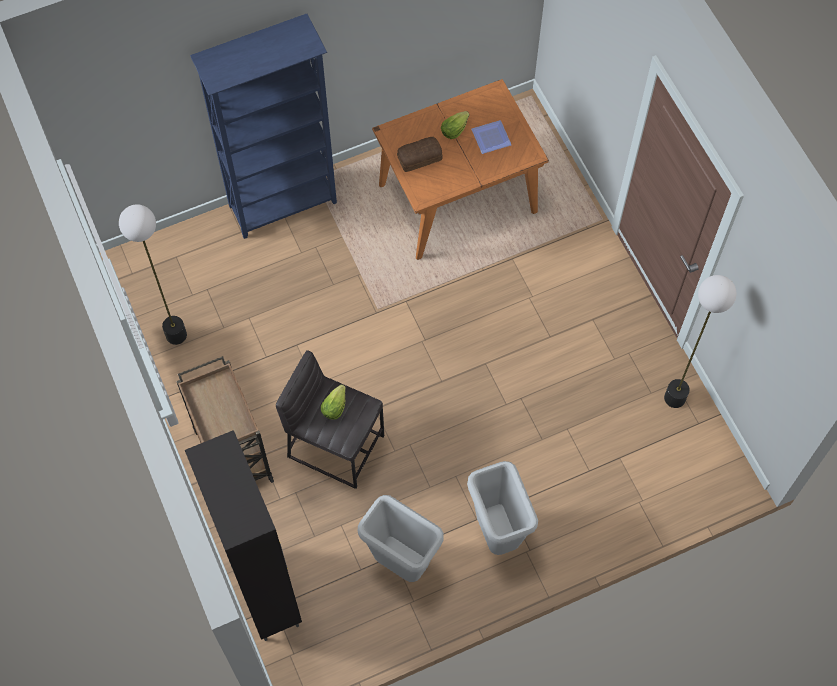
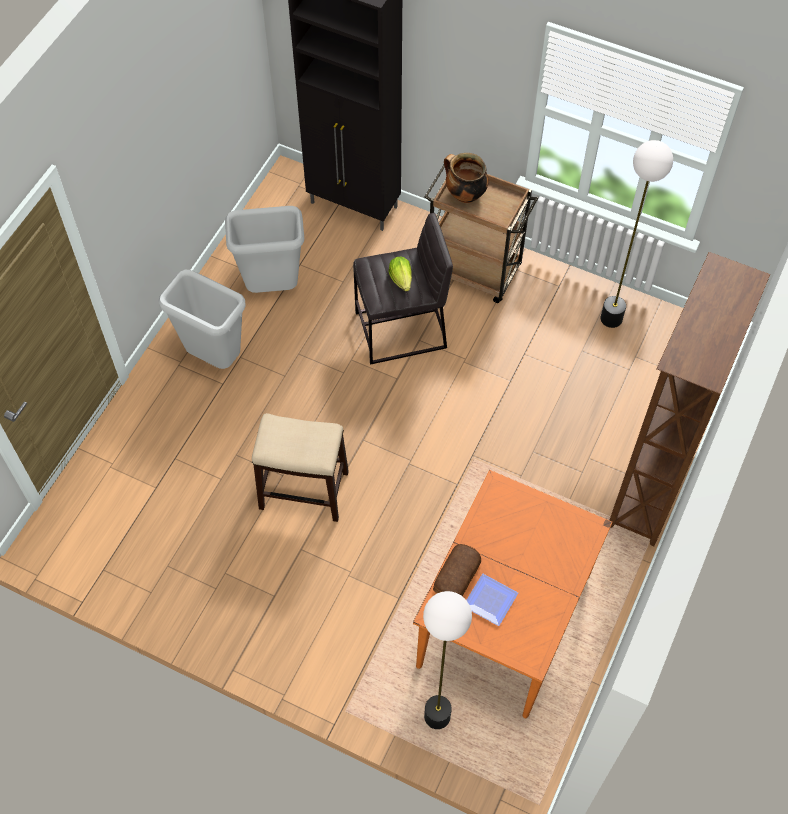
camera: 140 degrees right, 5 degrees down
(226, 423) = (464, 195): none -> cooking pot
(284, 205) = (649, 488): blue bookcase -> brown bookcase
(418, 157) = (538, 524): bread -> bread (458, 576)
(454, 130) = (533, 580): lettuce -> none
(515, 376) = (303, 490): none -> stool
(674, 398) = (142, 577): floor lamp -> floor lamp (437, 716)

